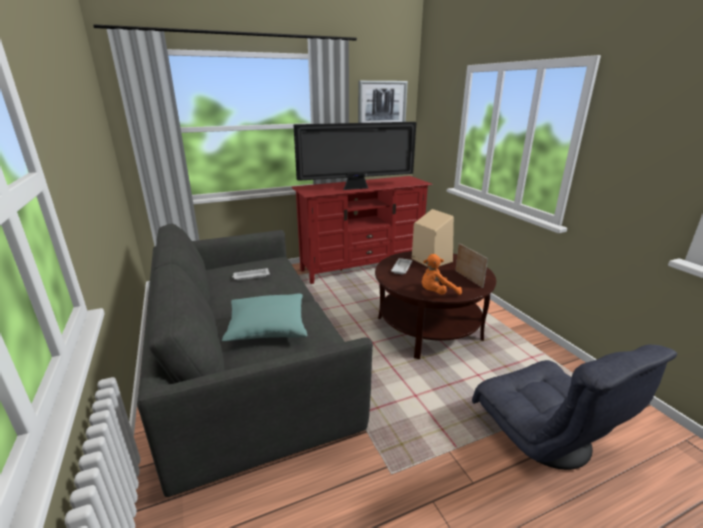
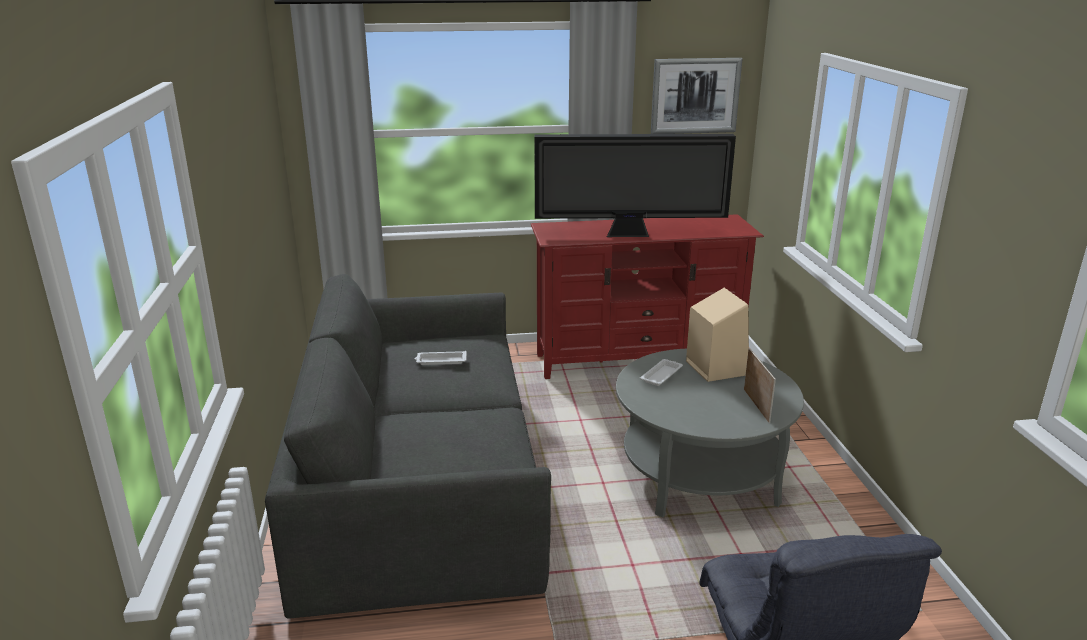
camera: 15 degrees right, 0 degrees up
(267, 328) = (438, 437): turquoise pillow -> none
(428, 328) = (699, 475): brown coffee table -> grey coffee table
(437, 293) = (691, 421): orange plush toy -> none

